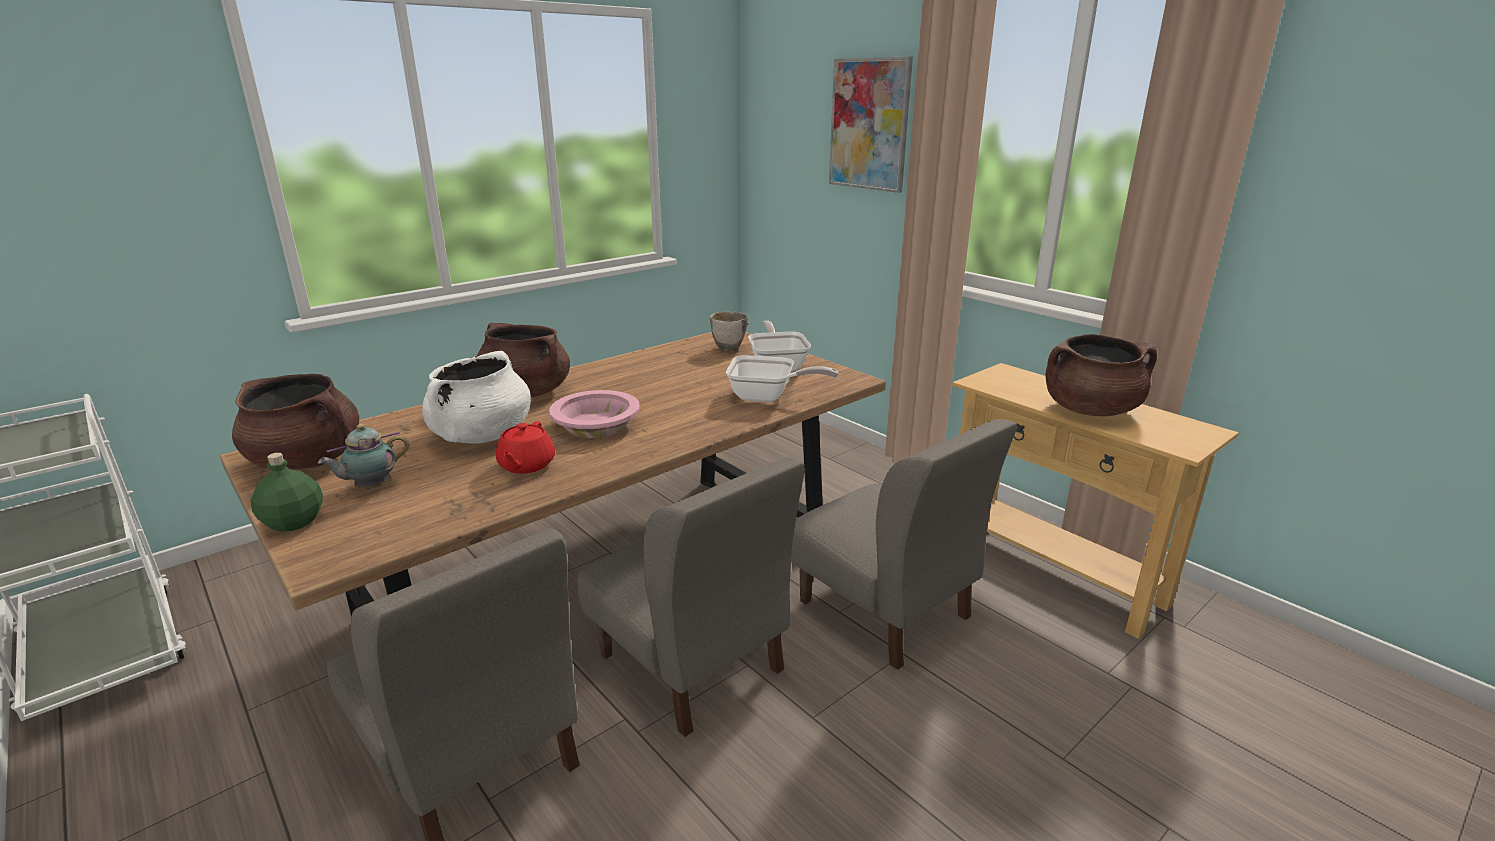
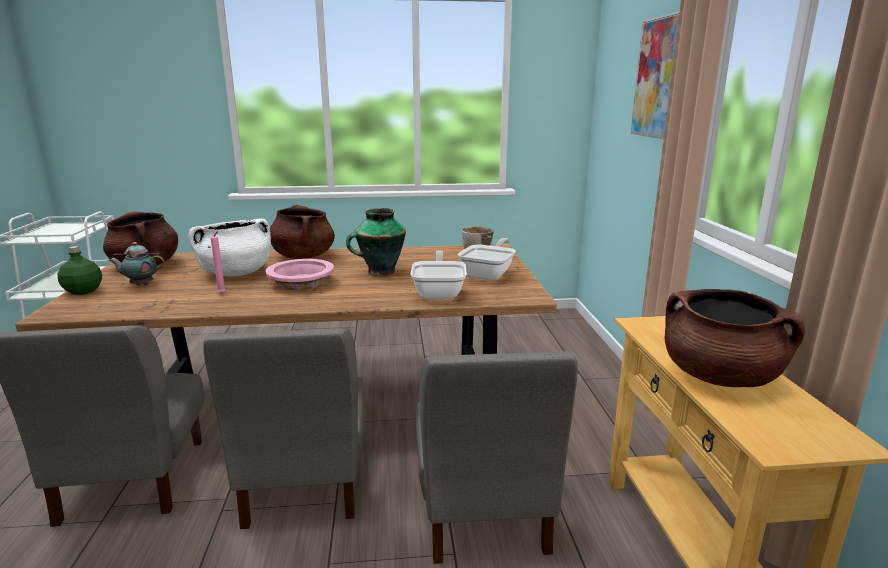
camera: 35 degrees right, 5 degrees down
(526, 465) = (222, 294): red teapot -> pink candle
(662, 390) = (380, 272): none -> vase
(768, 397) = (439, 292): frying pan -> frying pan turned 135 degrees counterclockwise

